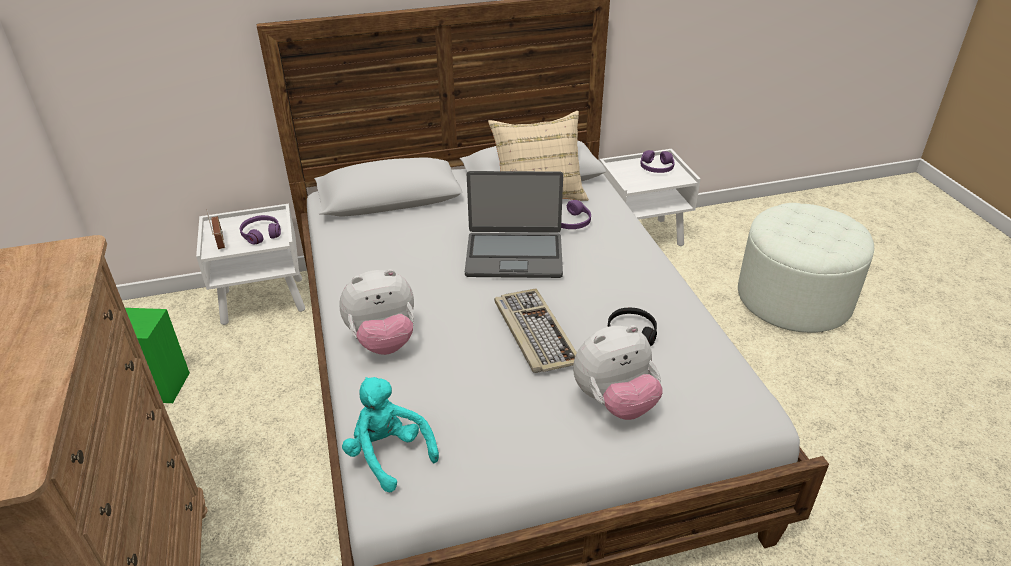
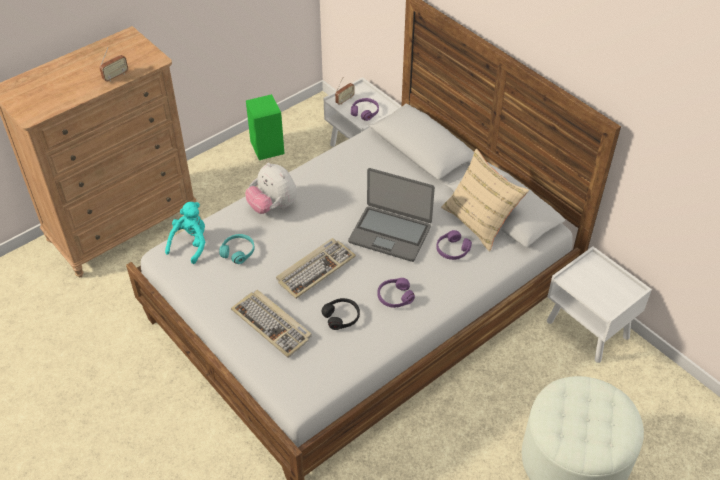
camera: 65 degrees right, 10 degrees up
(51, 307) = (115, 76): none -> radio
(451, 399) = (238, 252): none -> turquoise headphones
(514, 255) = (390, 233): laptop -> laptop turned 45 degrees counterclockwise
(615, 402) = (272, 324): plush toy -> keyboard
(656, 168) = (611, 288): purple headphones -> purple headphones (395, 297)

